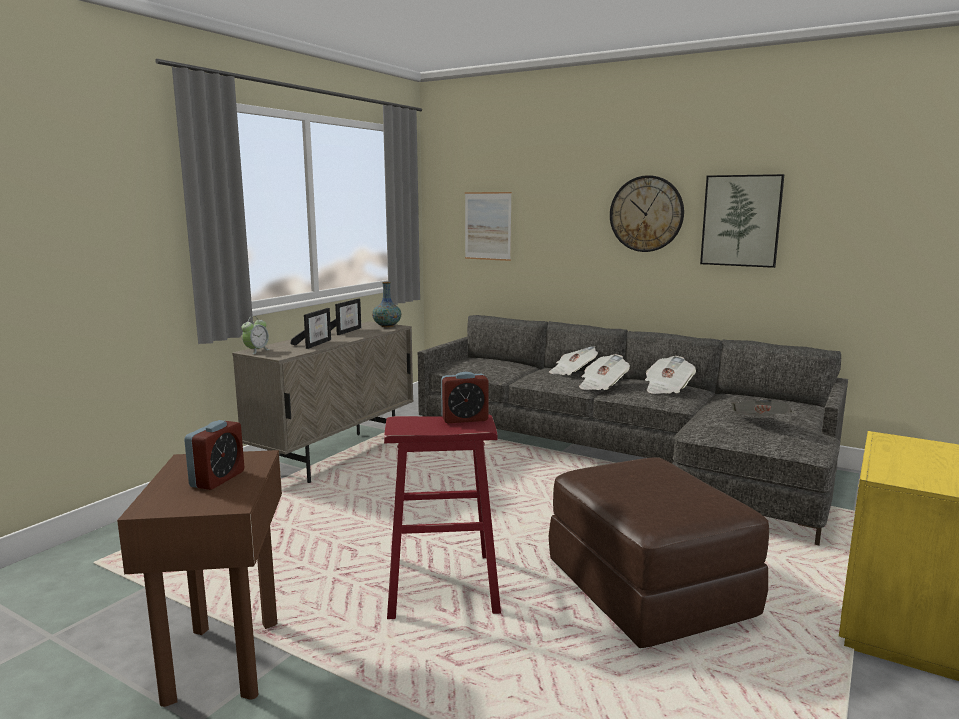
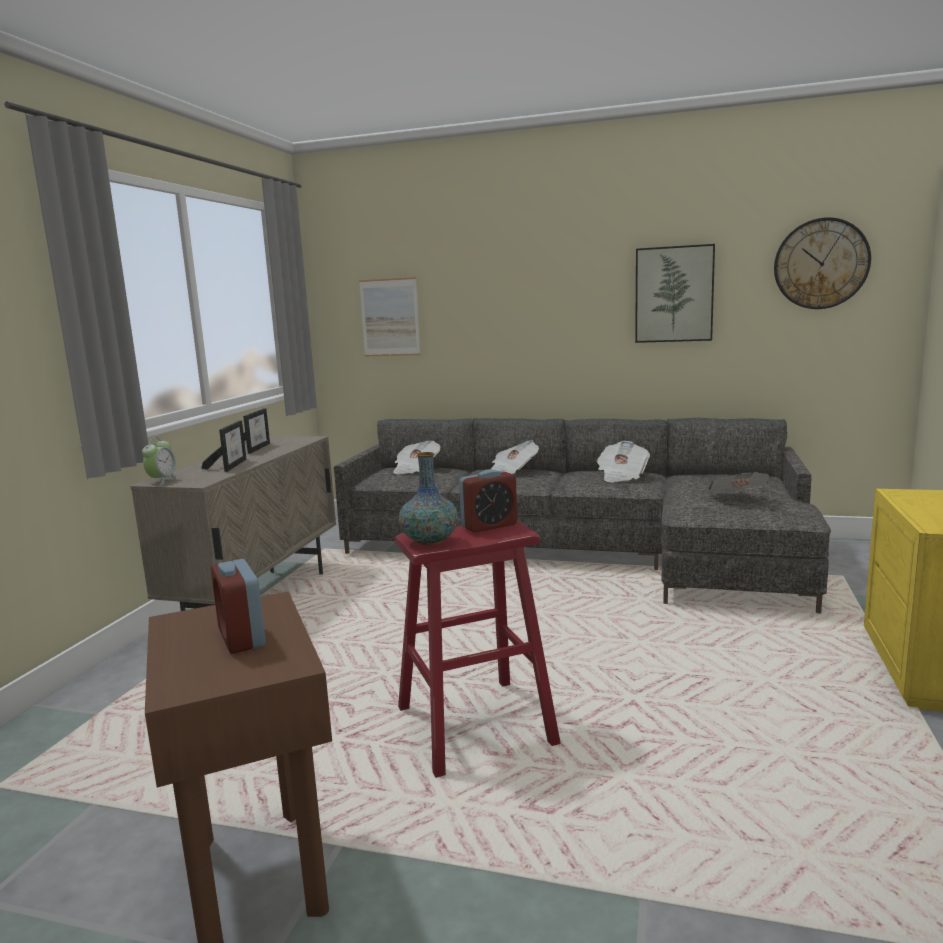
camera: 15 degrees left, 0 degrees up
(217, 479) = (241, 638): alarm clock -> alarm clock turned 150 degrees clockwise
(387, 326) = (299, 438): vase -> vase (430, 541)
(602, 386) = (553, 481): newspaper -> newspaper (415, 469)
(646, 214) = (573, 293): wall clock -> wall clock (821, 264)
(650, 591) = (696, 688): brown ottoman -> none

